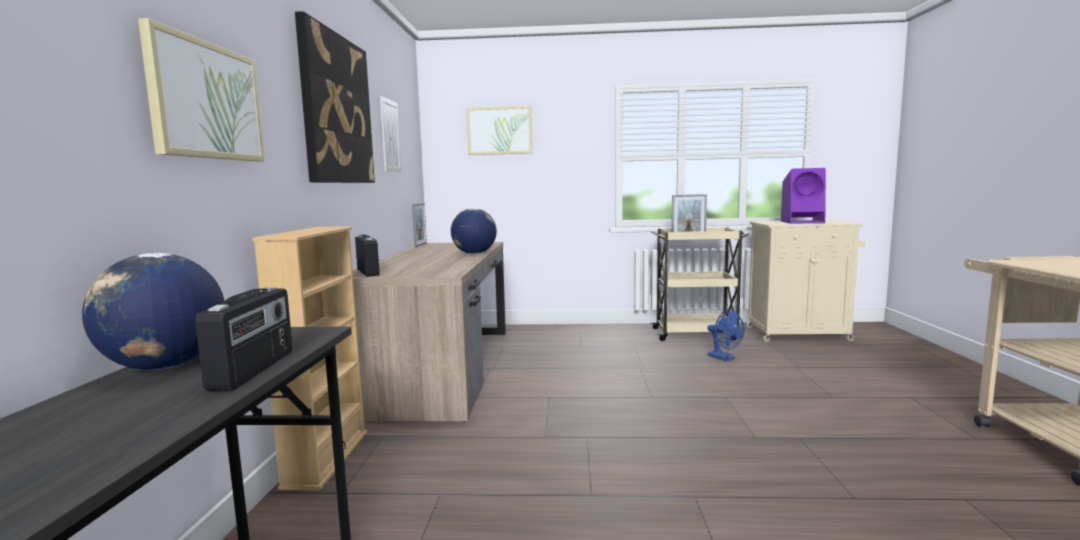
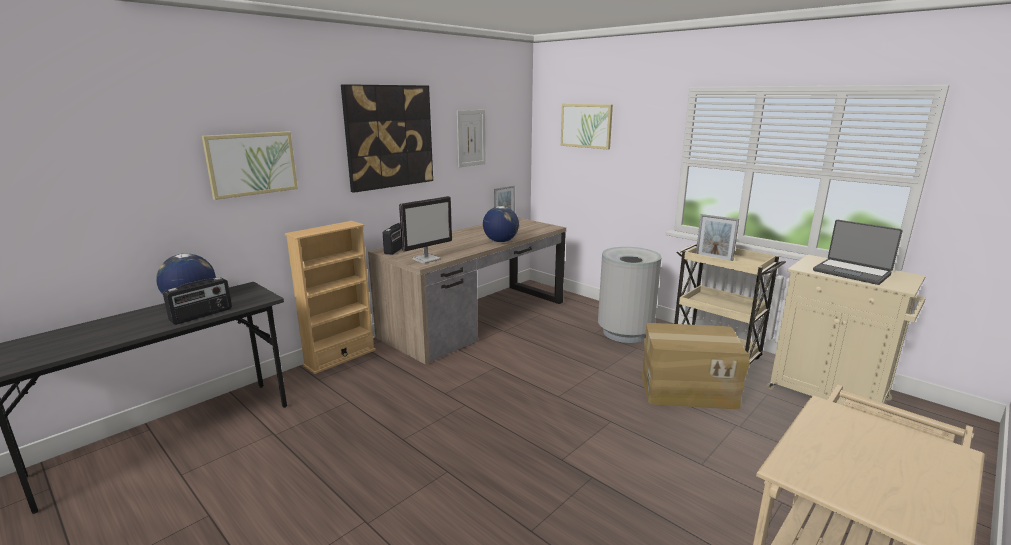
camera: 40 degrees right, 10 degrees up
(438, 271) = (427, 259): none -> monitor
(604, 339) = (625, 333): none -> grey trash can
(725, 358) = (687, 389): blue fan -> cardboard box
(803, 222) = (852, 272): purple speaker -> laptop

